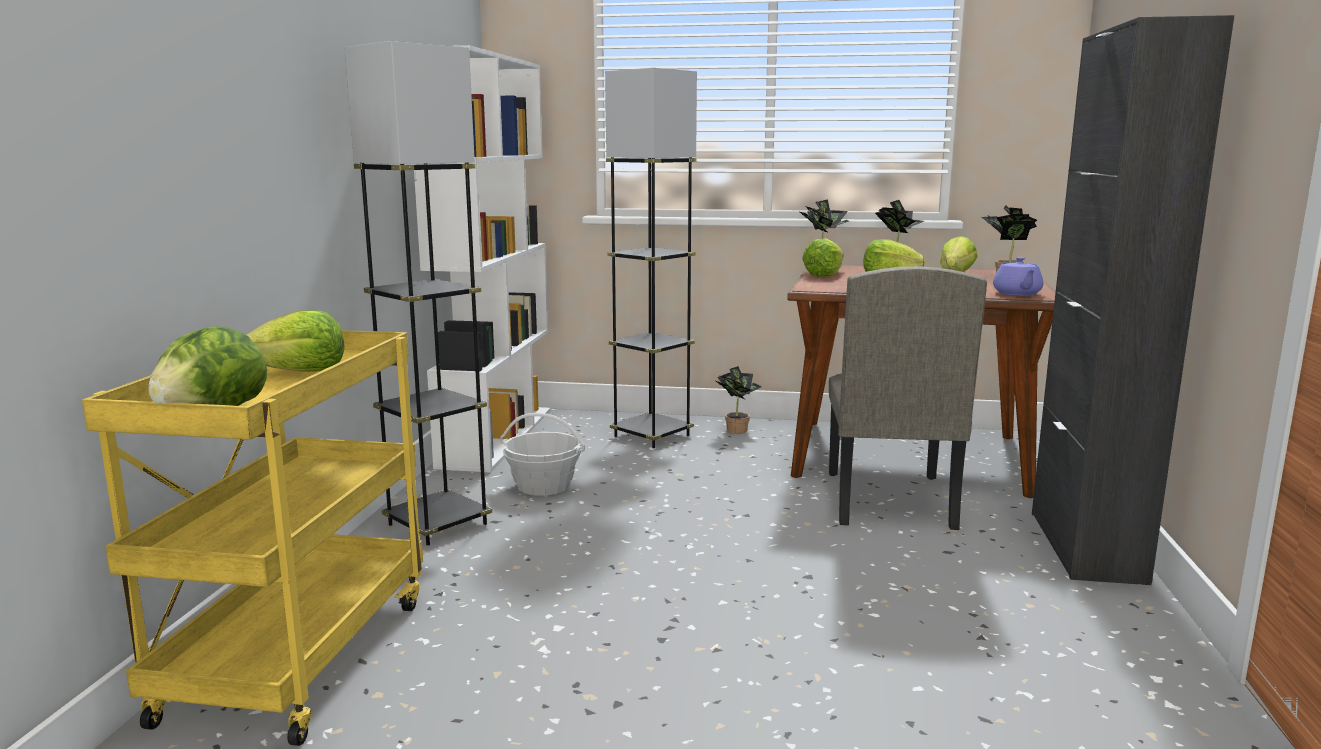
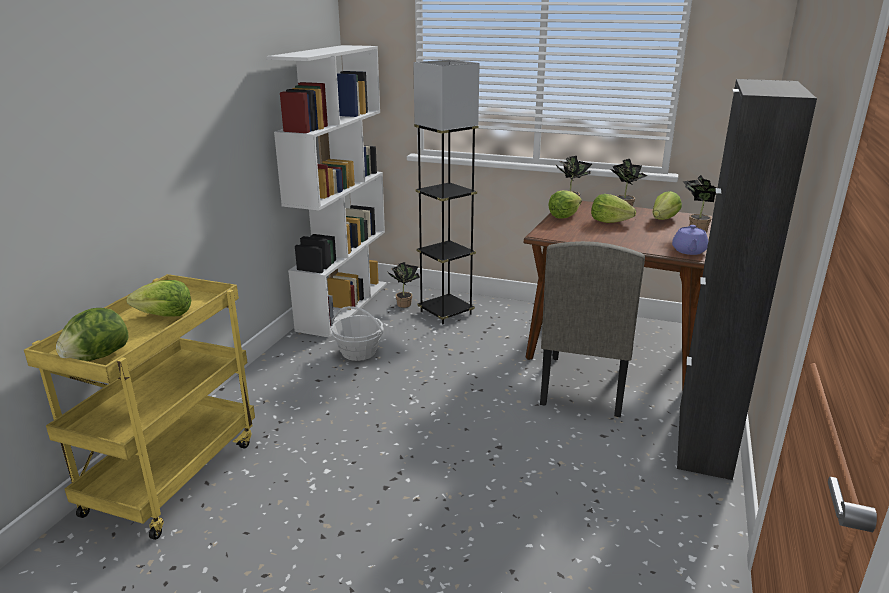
camera: 10 degrees right, 10 degrees up
(438, 524) = (282, 379): grey floor lamp -> none
(736, 429) = (506, 310): potted plant -> potted plant (404, 303)

